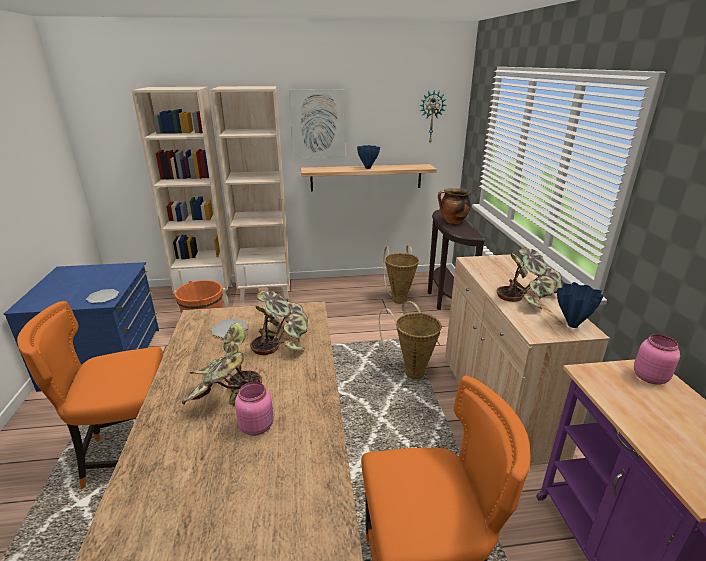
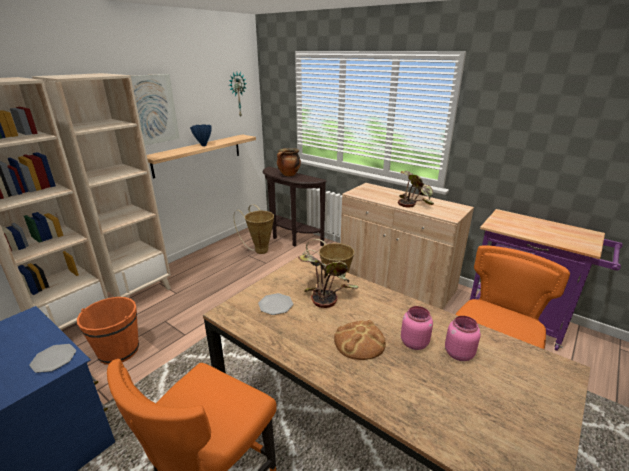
camera: 45 degrees left, 0 degrees up
(223, 394) = (359, 342): potted plant -> bread
(572, 325) = (453, 207): blue vase -> none
(649, 377) = (508, 217): pink jar -> pink jar (458, 353)

